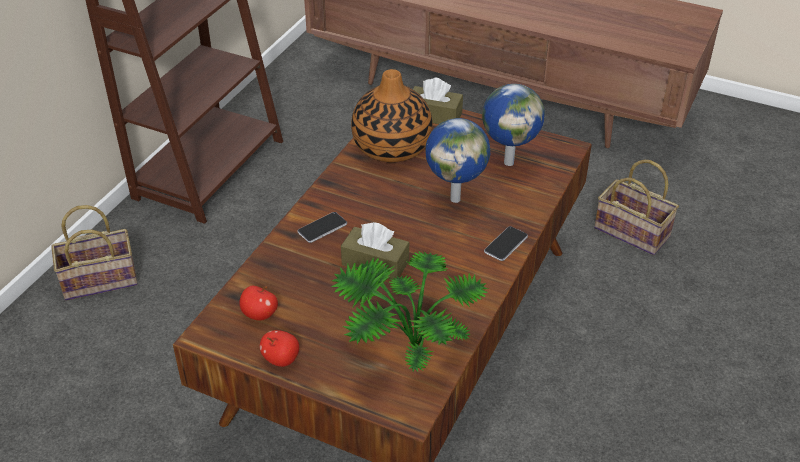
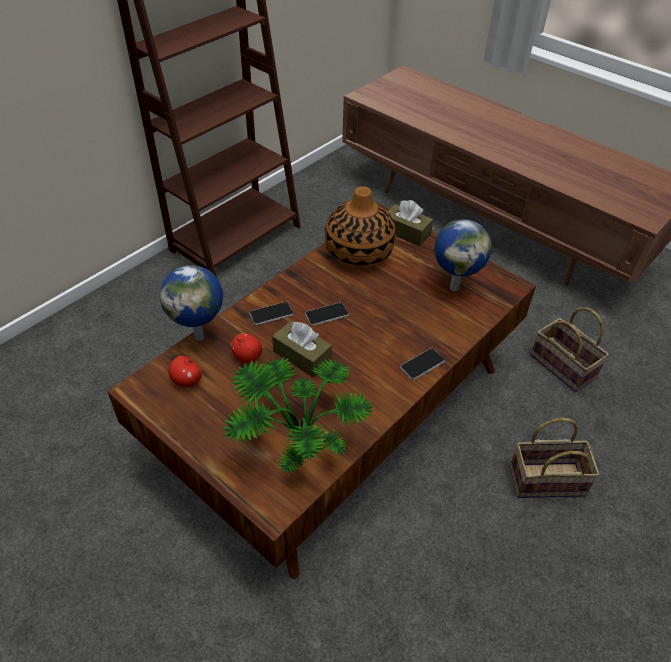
camera: 15 degrees right, 5 degrees up
(101, 279) = (121, 311): basket -> basket (548, 479)
(281, 359) = (186, 427): apple -> apple (247, 357)
(384, 216) = (326, 315): none -> phone
(456, 198) = (395, 311): globe -> globe (200, 336)

